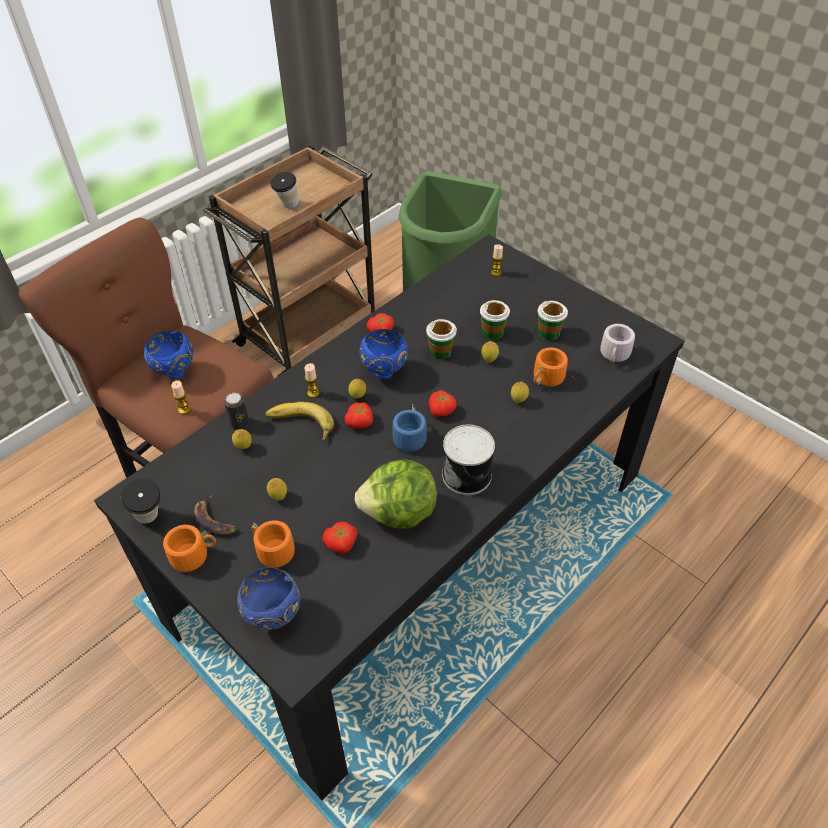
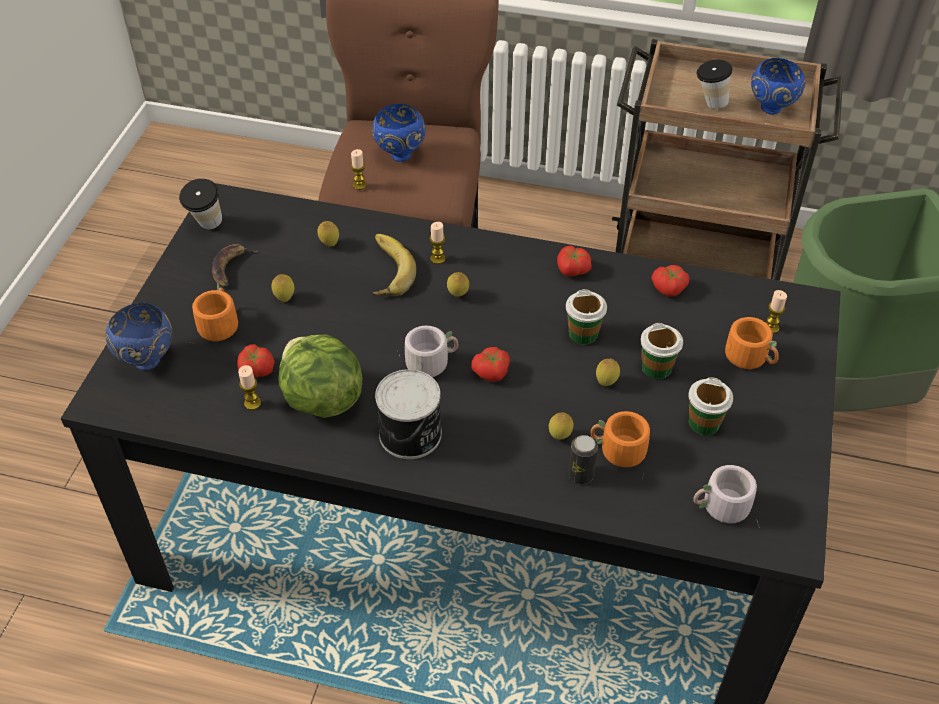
camera: 60 degrees right, 0 degrees up
(193, 554) = (185, 273): orange mug -> orange mug (751, 357)
(239, 423) = (358, 226): can -> can (581, 474)
(360, 422) = (423, 313): tomato -> tomato (669, 289)
(373, 558) = (252, 403): none -> candle
(385, 372) = (512, 300): blue bowl -> blue bowl (772, 109)
(408, 437) = (431, 361): blue mug -> grey mug

